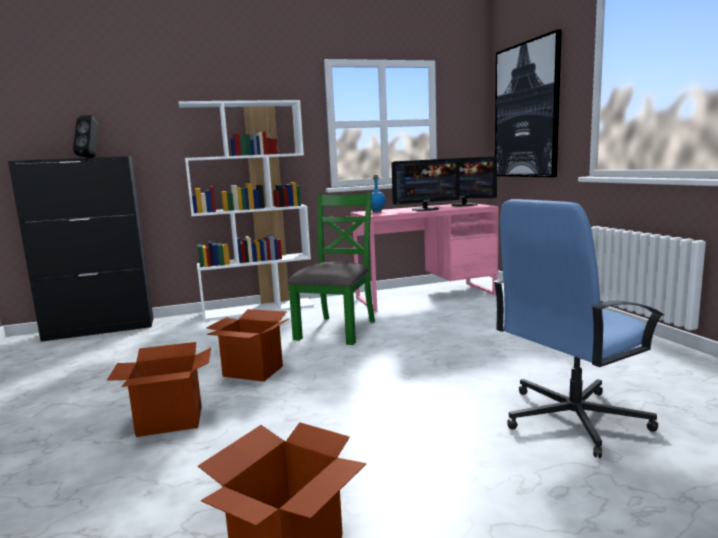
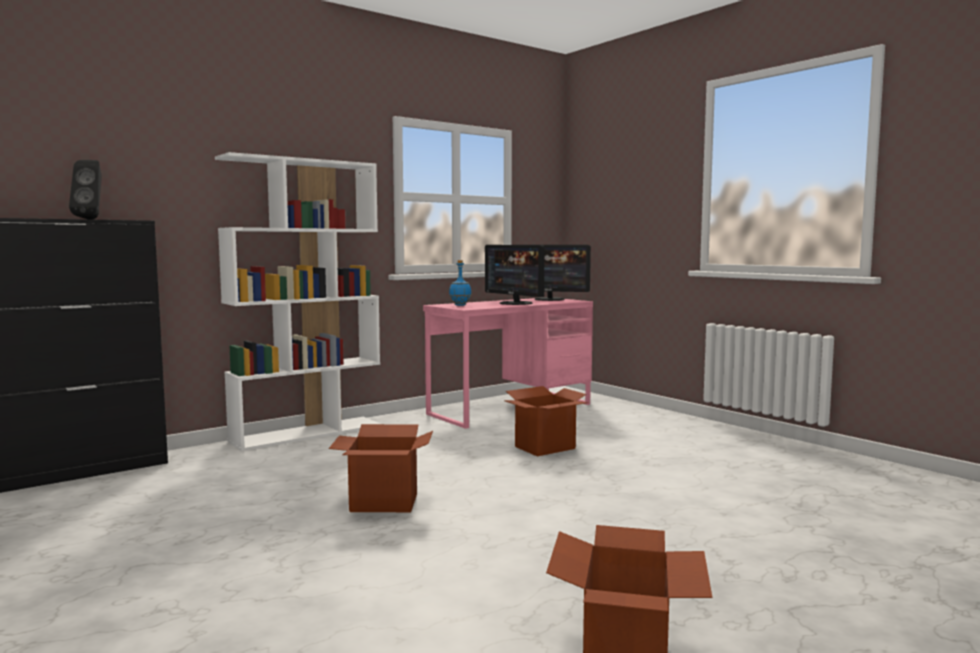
camera: 20 degrees left, 5 degrees down
(169, 421) = (336, 566): cardboard box -> cardboard box (545, 448)
(337, 330) = (441, 450): green chair -> none
(425, 209) = (515, 303): monitor -> monitor turned 90 degrees clockwise
(526, 111) = (616, 196): picture -> none
(571, 419) = (775, 515): blue office chair -> none

